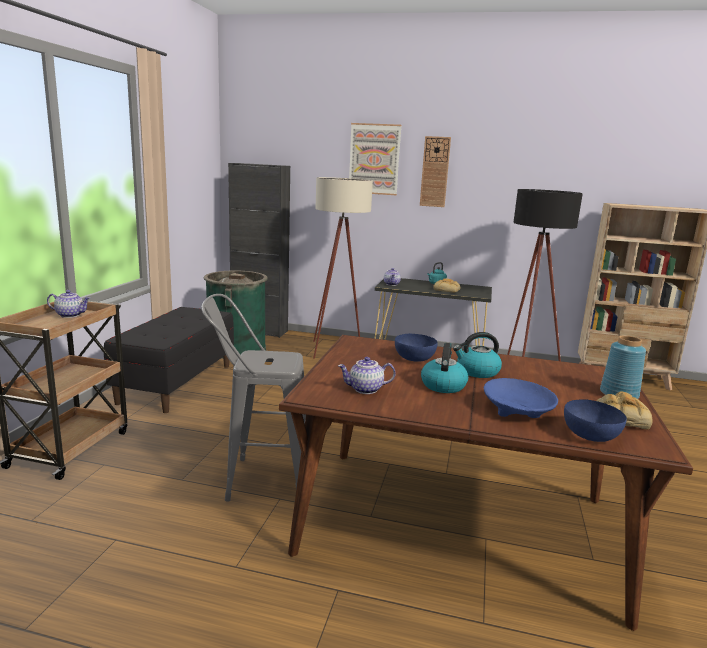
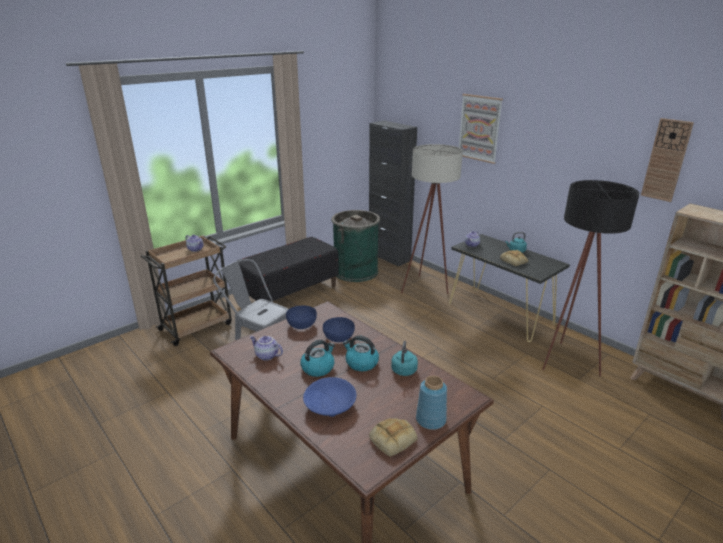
camera: 35 degrees right, 10 degrees up
(435, 172) = (528, 146): wall clock -> wall clock (666, 160)
(526, 368) = (403, 371): none -> turquoise kettle
(589, 434) = (342, 443): blue bowl -> blue bowl (302, 324)

